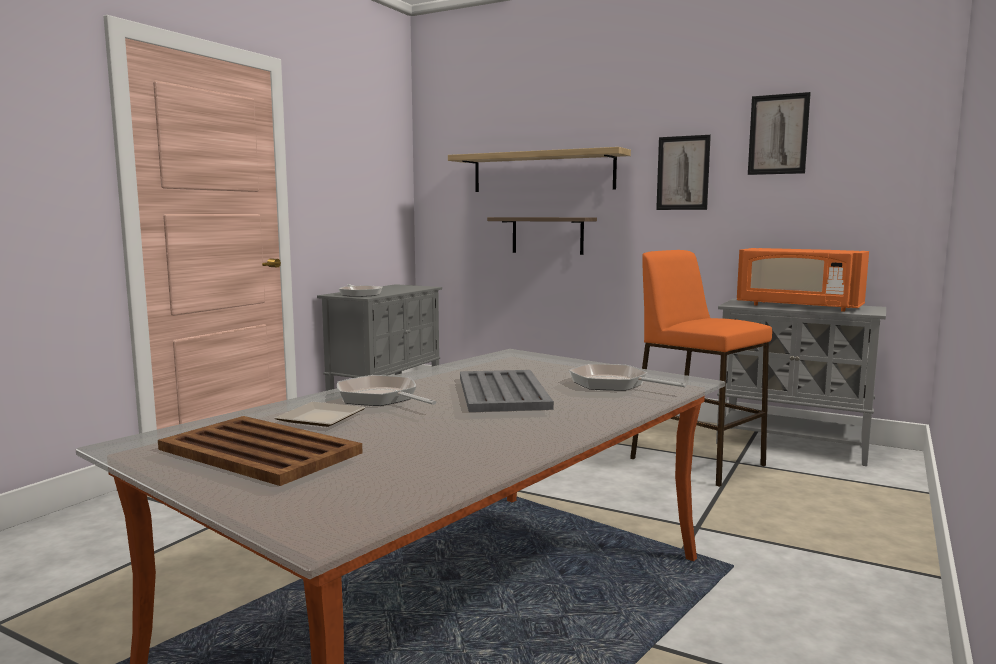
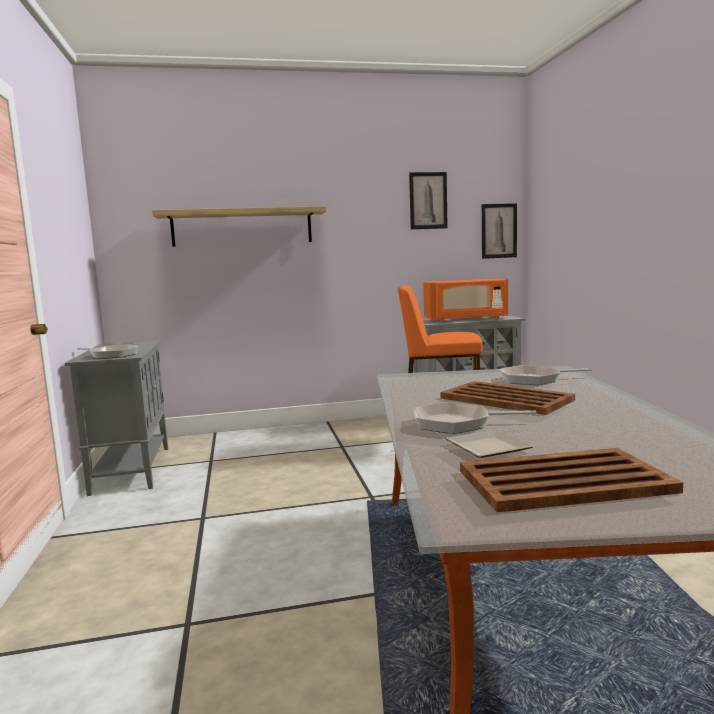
camera: 40 degrees left, 0 degrees up
(502, 392) = (505, 399): grey tray -> brown tray
(547, 235) = (252, 283): shelf -> none
(683, 173) = (364, 228): picture -> picture (499, 231)

